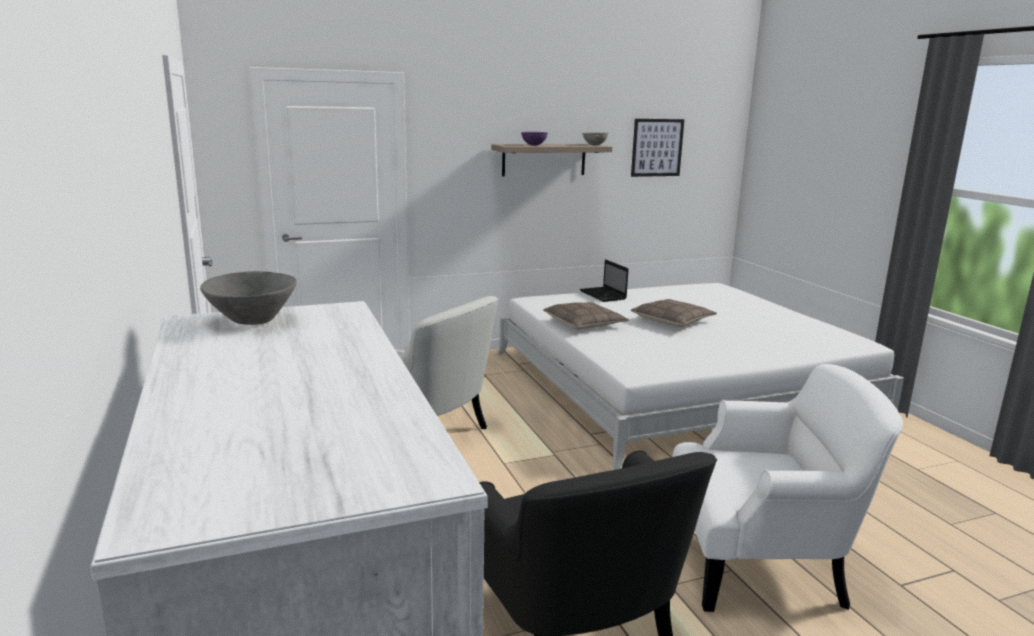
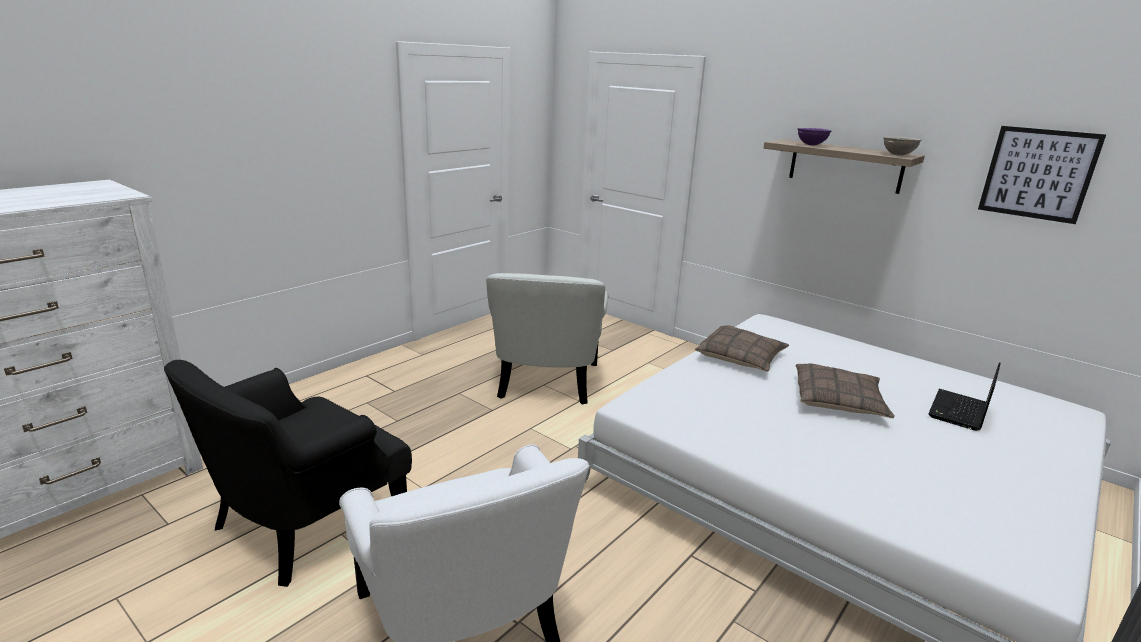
camera: 60 degrees right, 5 degrees up
(252, 320) = (97, 188): grey bowl -> none
(603, 295) = (855, 349): laptop -> laptop (958, 412)

